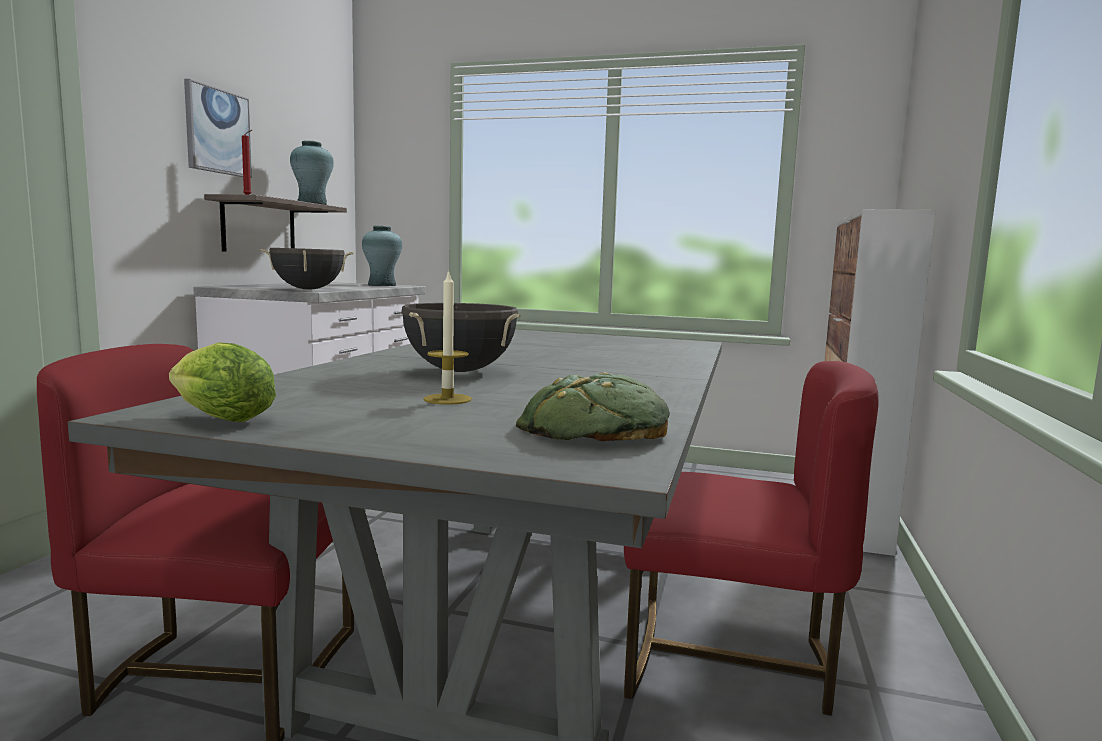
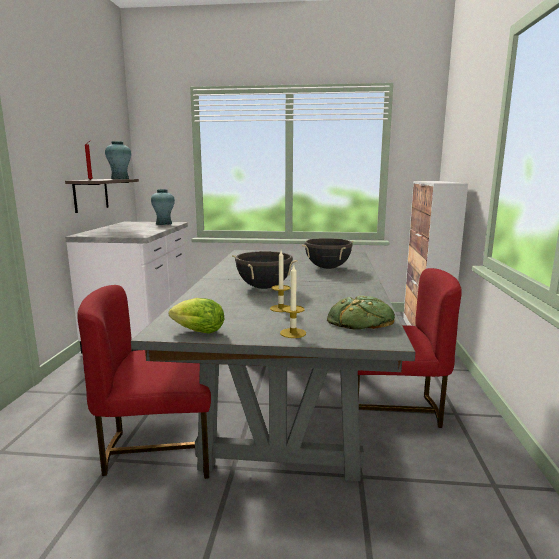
camera: 10 degrees left, 5 degrees up
(217, 131) = (67, 141): picture -> none
(309, 289) = (135, 234): black cooking pot -> black cooking pot (327, 268)
(414, 436) = (293, 333): none -> candle

